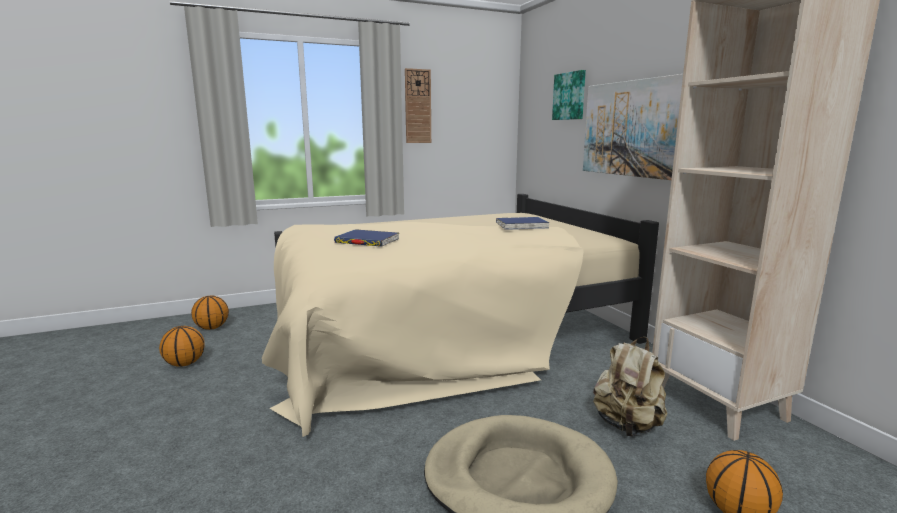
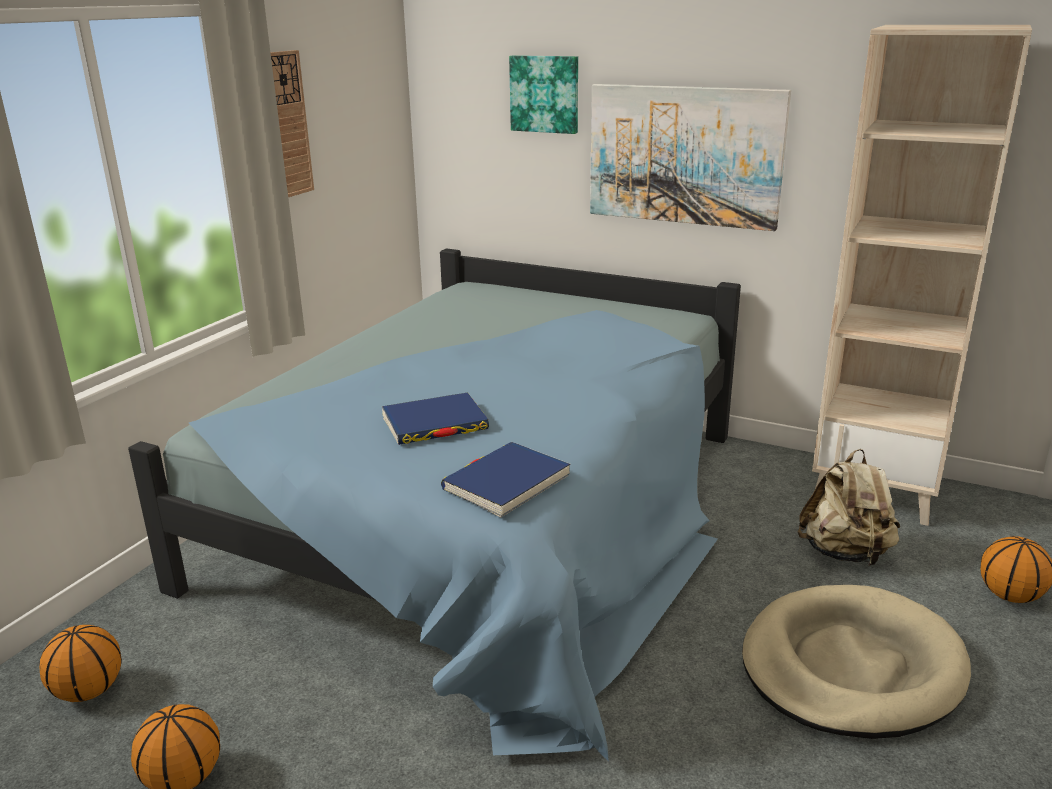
camera: 40 degrees left, 10 degrees up
(444, 330) = (492, 516): beige bed -> blue bed
(521, 226) = (556, 321): blue book -> blue book (506, 483)

